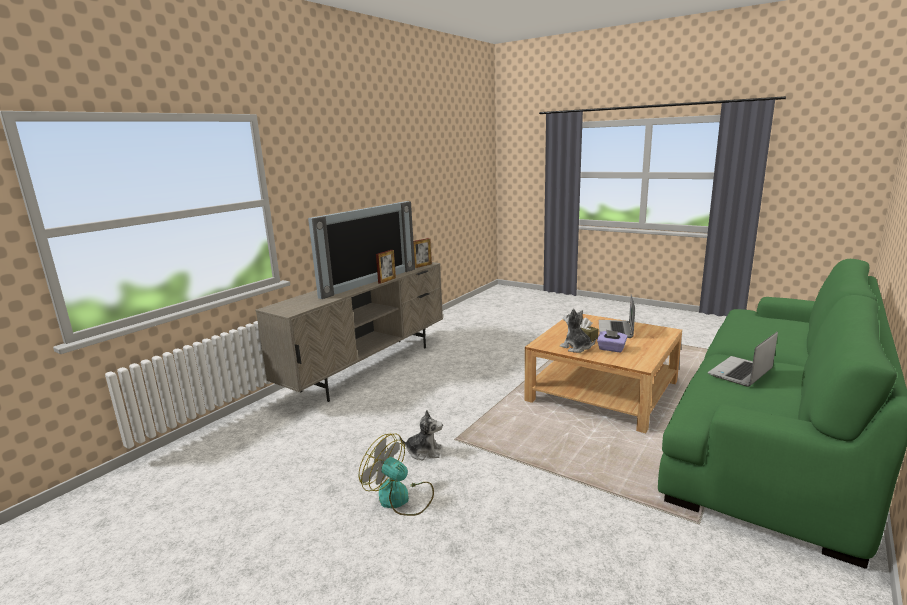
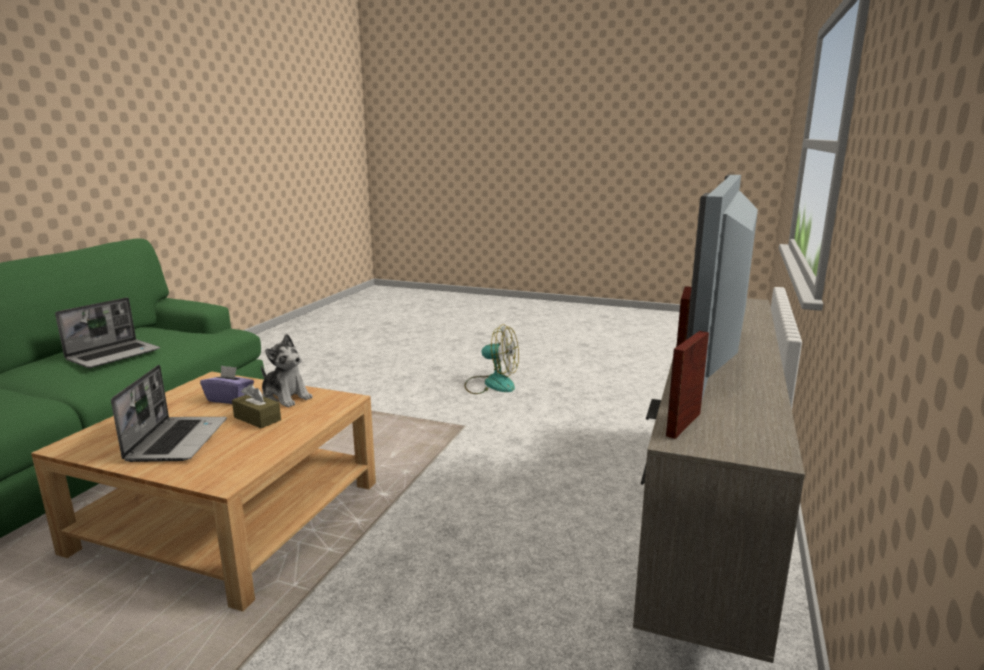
camera: 165 degrees right, 0 degrees up
(424, 452) = (493, 413): plush toy -> none

